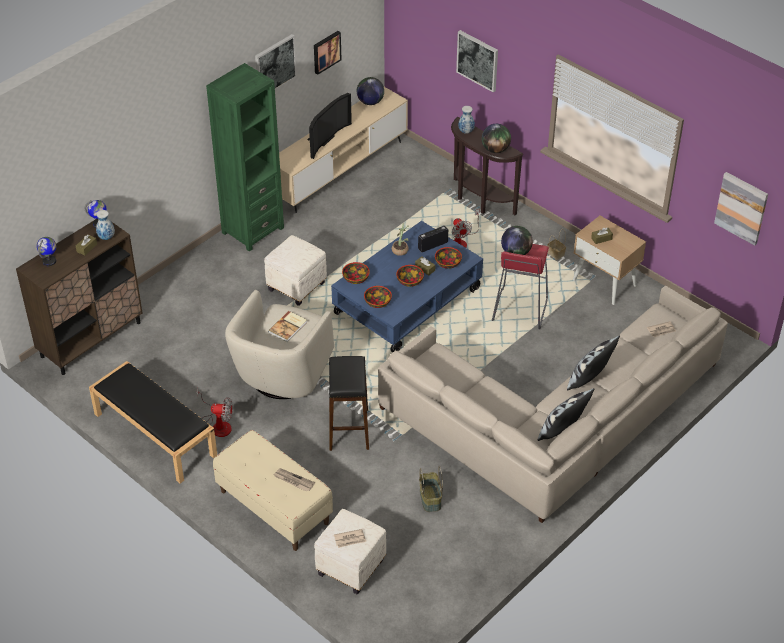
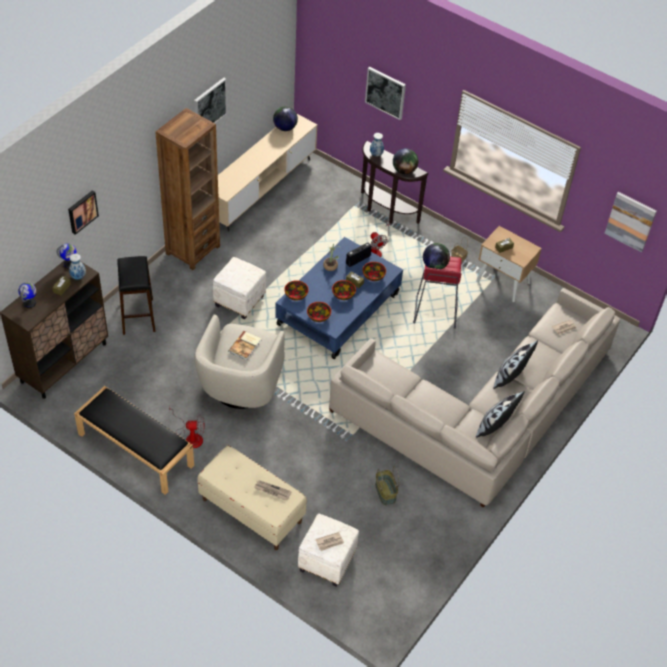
camera: 10 degrees left, 5 degrees up
(252, 230) = (192, 250): green bookcase -> brown bookcase
(324, 139) = (249, 165): television -> none
(326, 51) = (250, 88): picture -> picture (82, 211)
(348, 429) = (305, 432): black stool -> black stool (138, 316)

